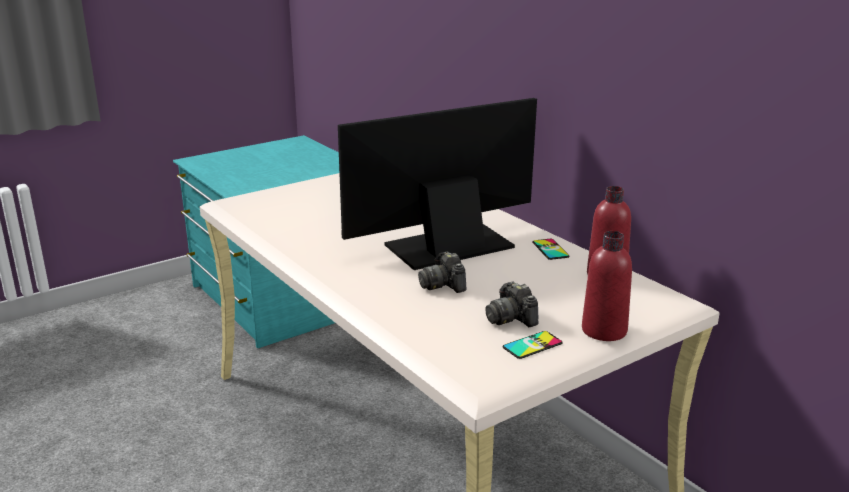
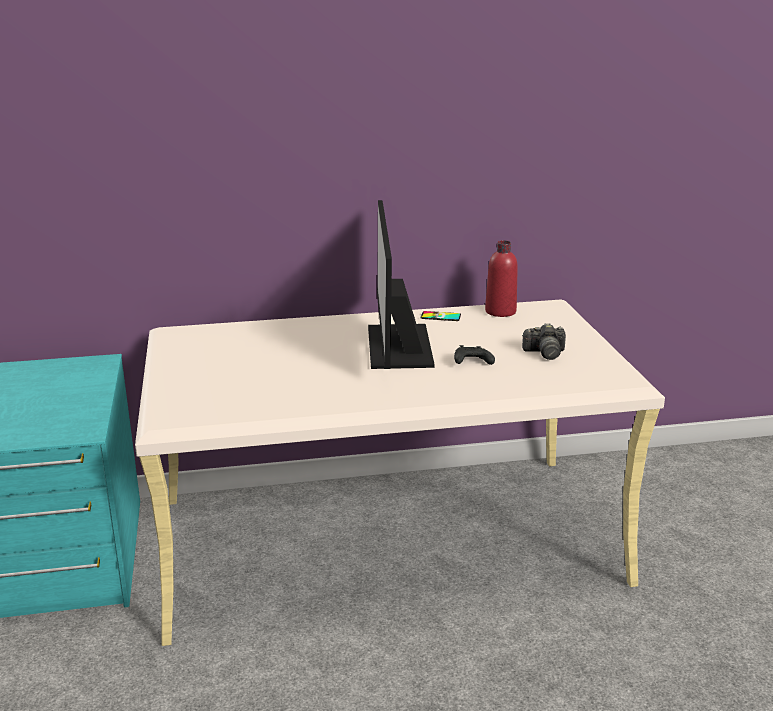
camera: 65 degrees left, 0 degrees up
(443, 285) = (471, 362): camera -> black game controller
(532, 345) = (589, 356): phone -> none
(604, 330) = (581, 332): red bottle -> none

